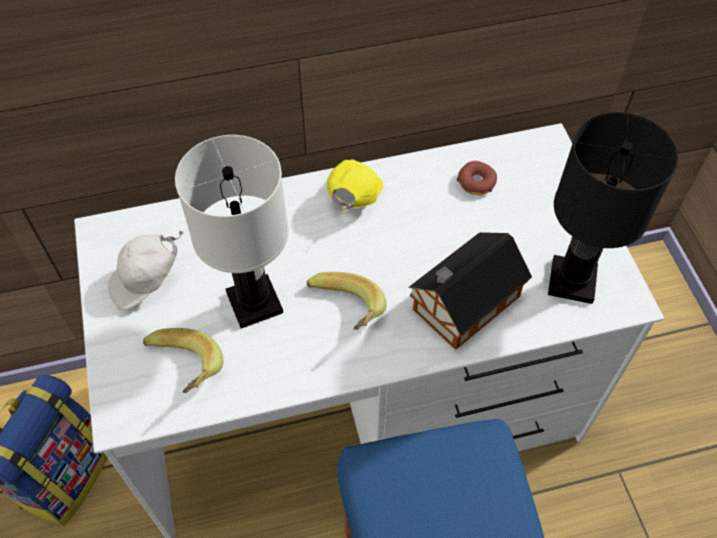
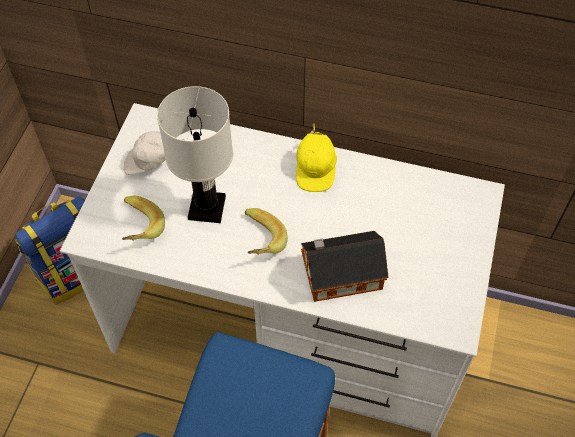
camera: 30 degrees right, 0 degrees up
(353, 198) = (316, 169): yellow cap -> yellow cap turned 135 degrees clockwise
(476, 182) = (409, 198): donut -> none
(573, 280) = (428, 297): black table lamp -> none

